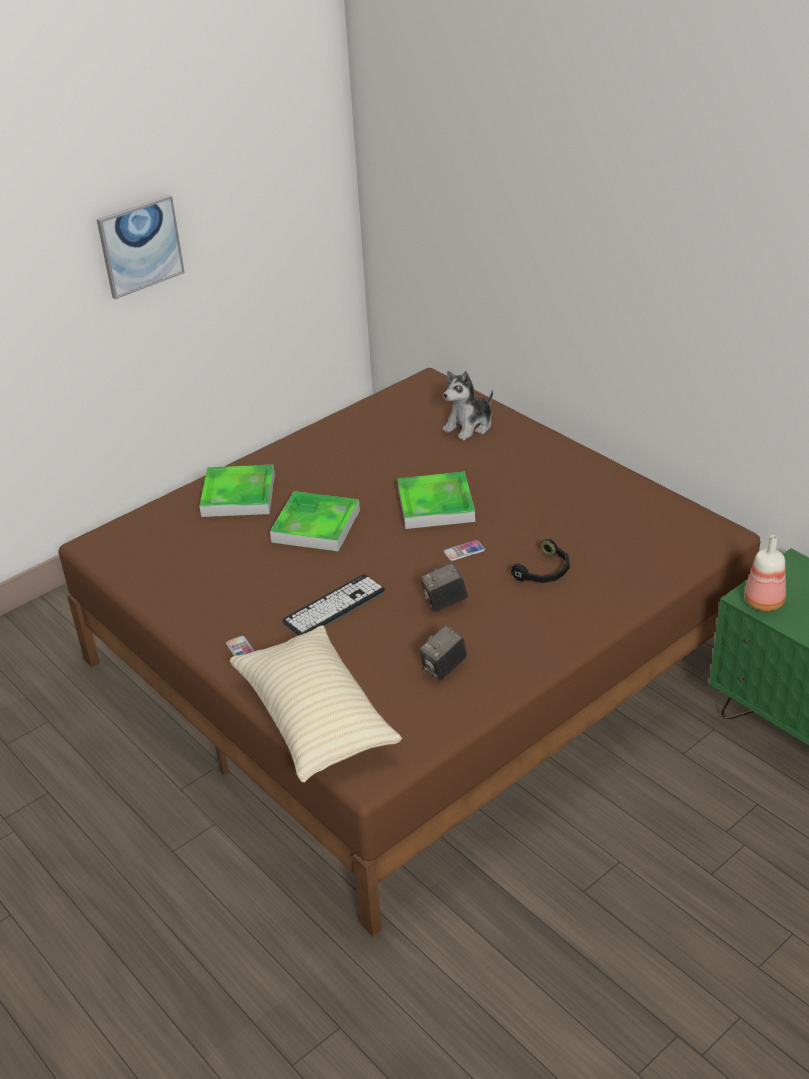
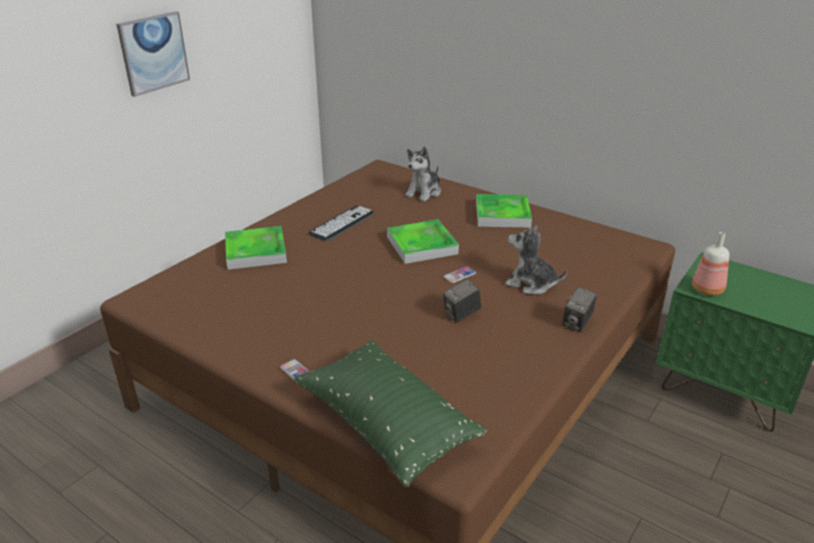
camera: 15 degrees left, 5 degrees down
(315, 719) = (386, 425): beige pillow -> green pillow
(316, 526) = (329, 268): tray -> tray (502, 215)
(334, 606) = (368, 327): keyboard -> keyboard (341, 223)
(444, 668) = (485, 366): camera -> camera (577, 323)
(544, 572) = (531, 284): black headphones -> plush toy

